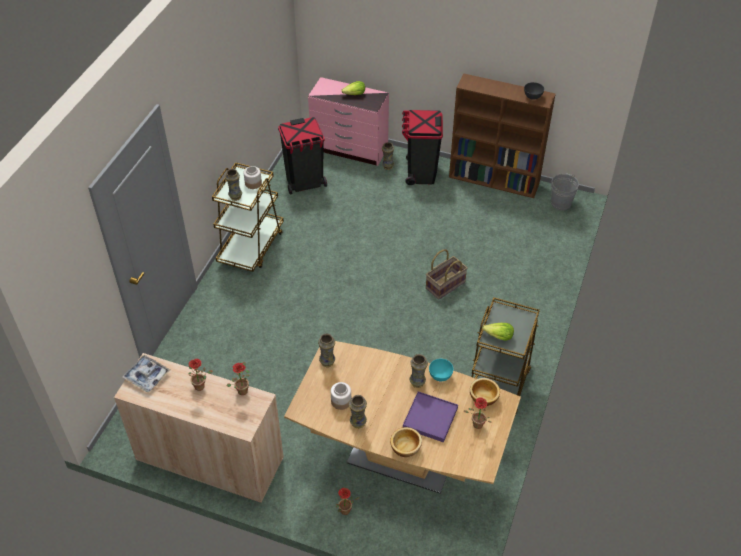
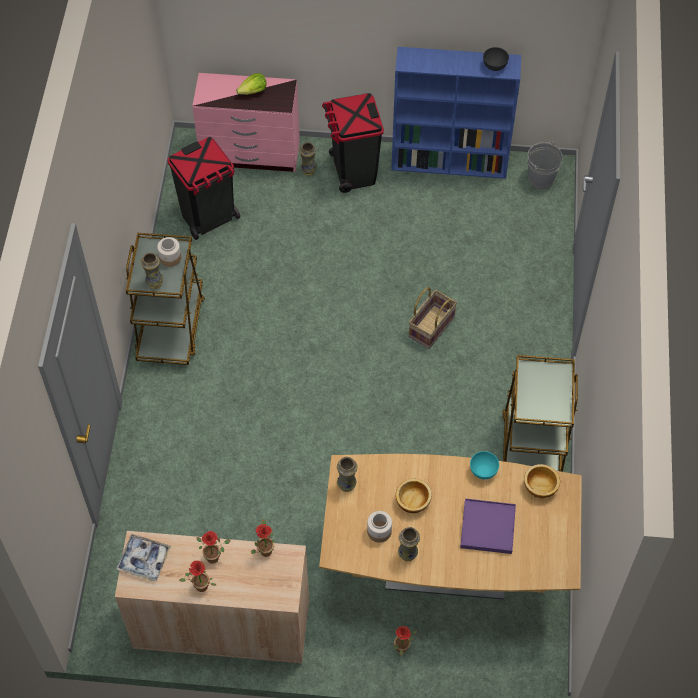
camera: 15 degrees left, 10 degrees up
(406, 447) = (471, 570): bowl -> bowl (413, 500)
(417, 382) = (460, 486): vase -> none
(476, 425) = (541, 524): potted plant -> potted plant (199, 588)
(495, 180) = (450, 162): brown bookcase -> blue bookcase
(498, 336) = (536, 405): lettuce -> none

